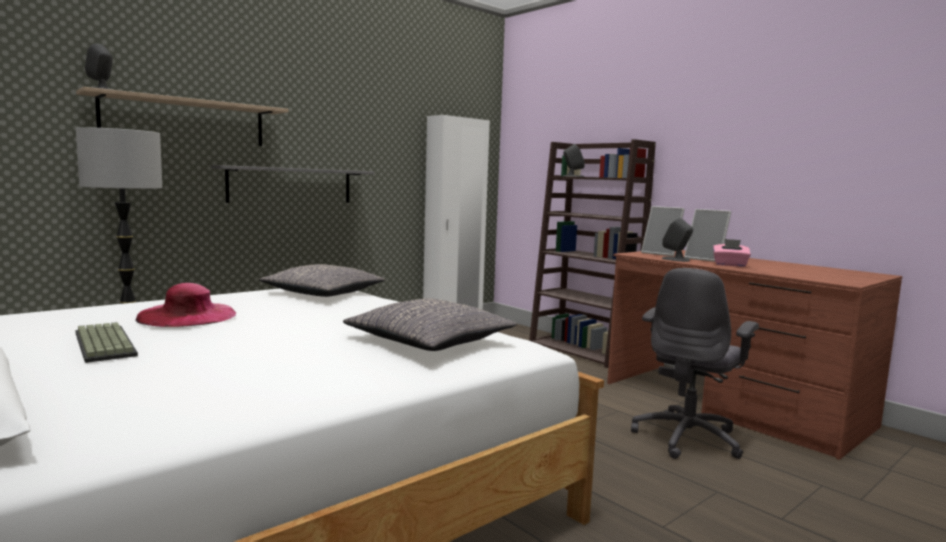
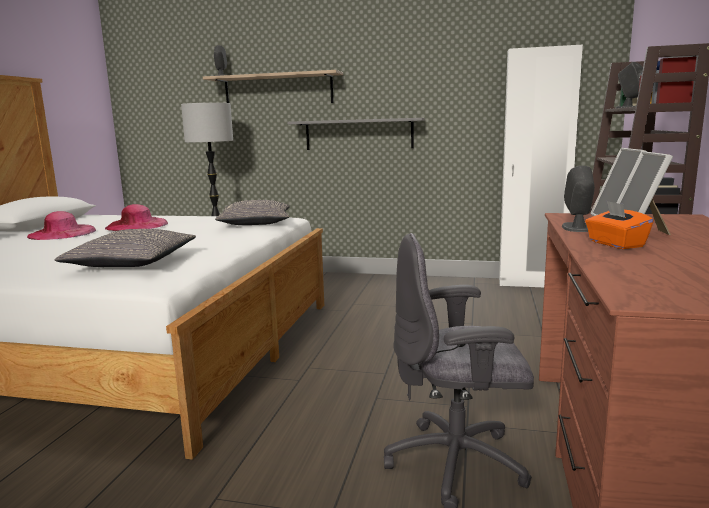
camera: 55 degrees right, 5 degrees up
(102, 344) = (62, 233): keyboard -> pink hat
(730, 265) = (615, 244): pink tissue box -> orange tissue box

